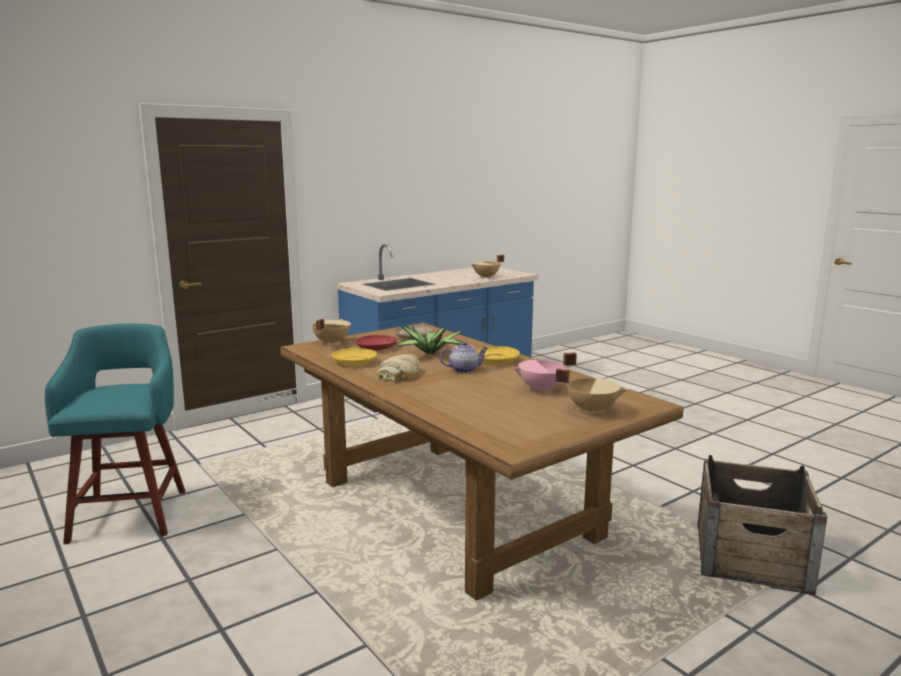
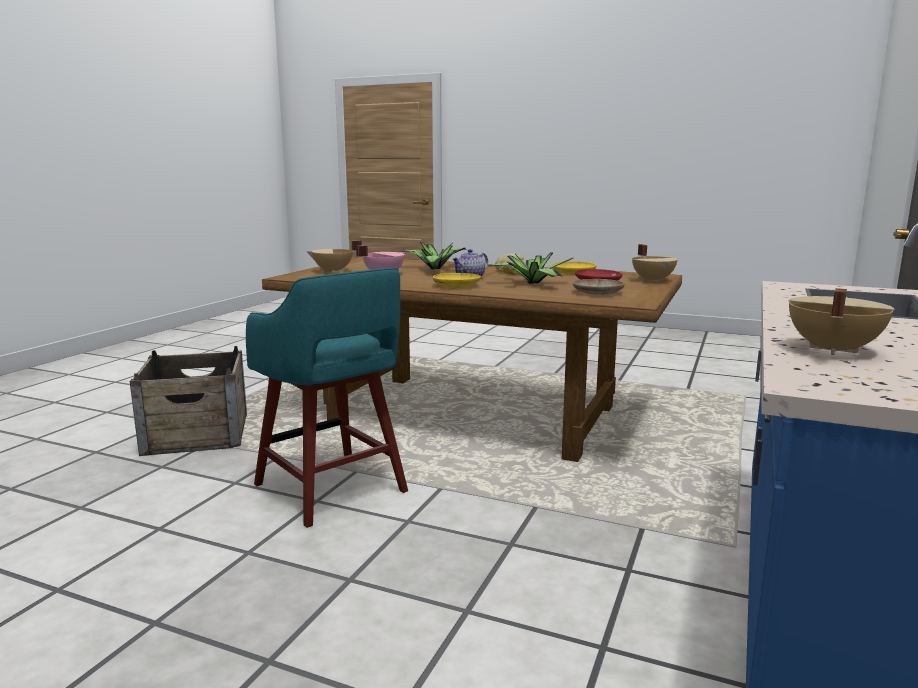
camera: 150 degrees right, 0 degrees up
(130, 513) = (685, 368): turquoise stool -> turquoise stool (332, 490)
(468, 395) = (434, 269): none -> potted plant

